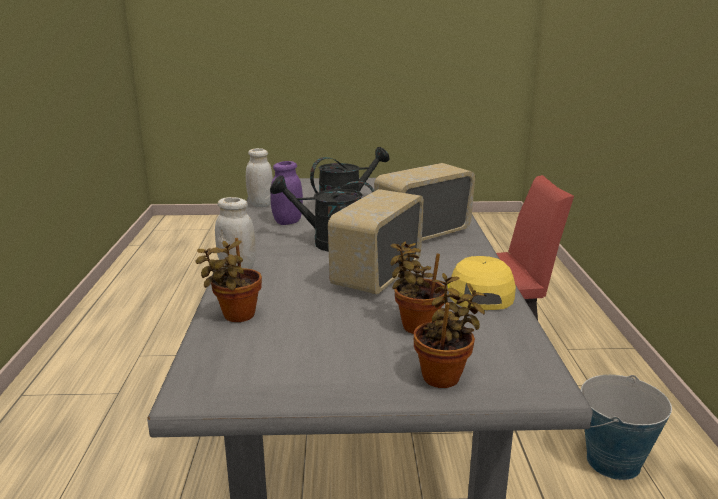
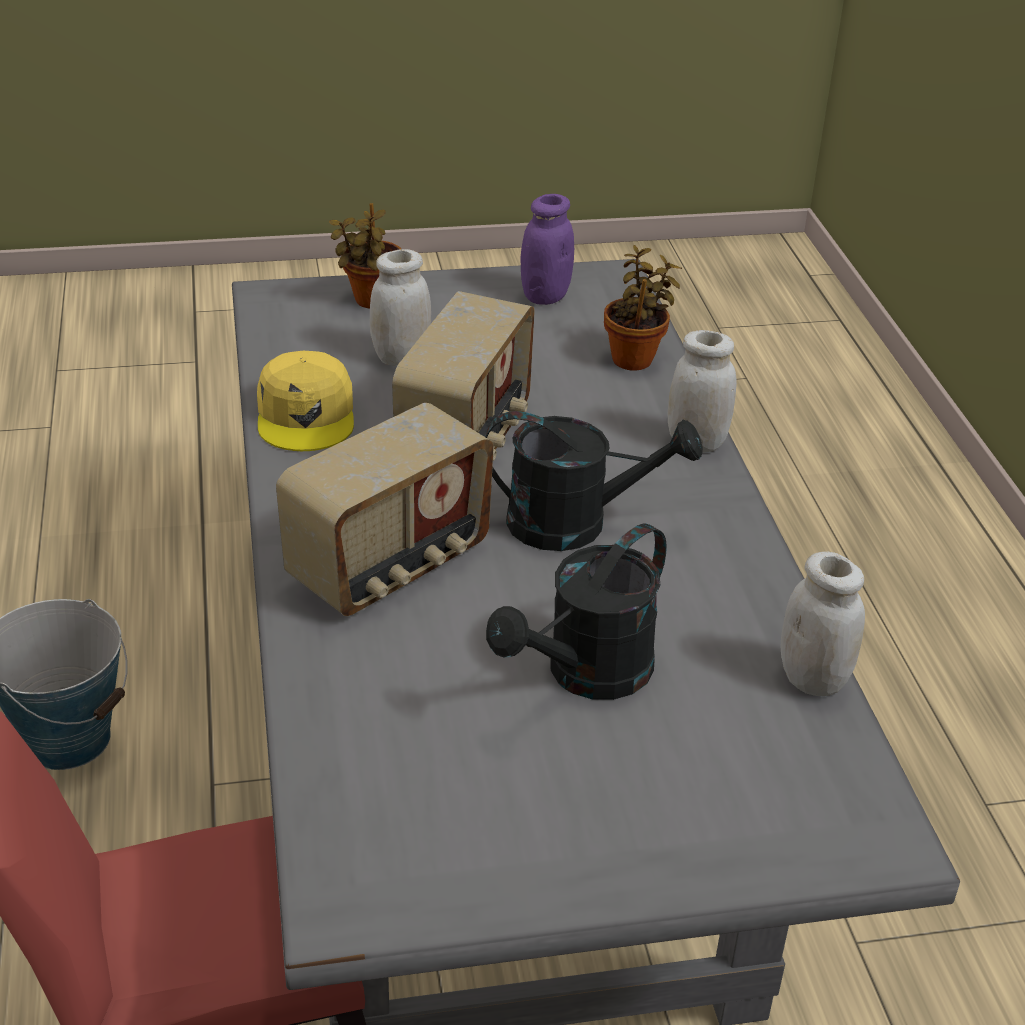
camera: 170 degrees right, 15 degrees up
(288, 222) = (696, 597): purple jar -> purple jar (545, 296)
(415, 325) = (401, 357): potted plant -> white jar

